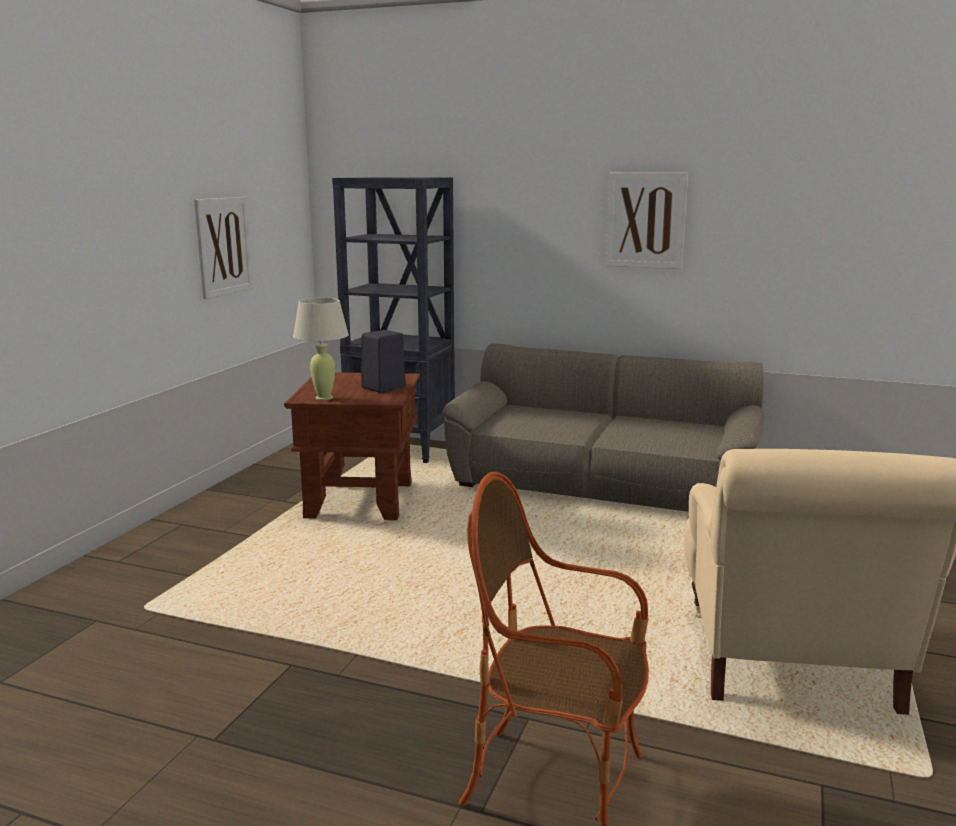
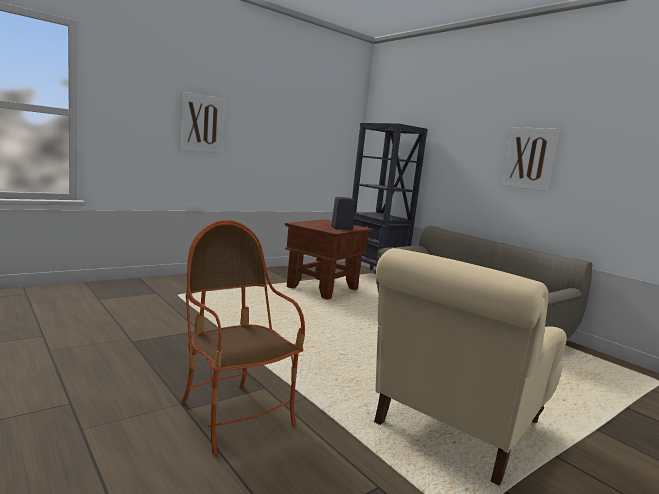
camera: 30 degrees right, 5 degrees down
(223, 246) = (299, 150): picture -> picture (202, 123)
(324, 398) = (306, 225): beige table lamp -> none

